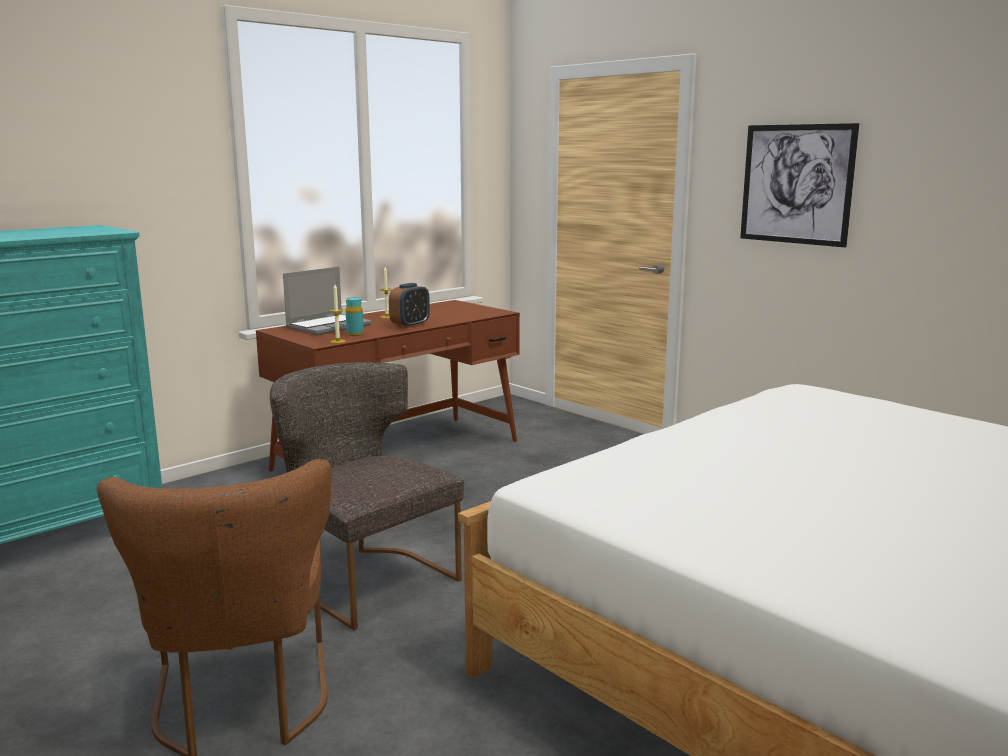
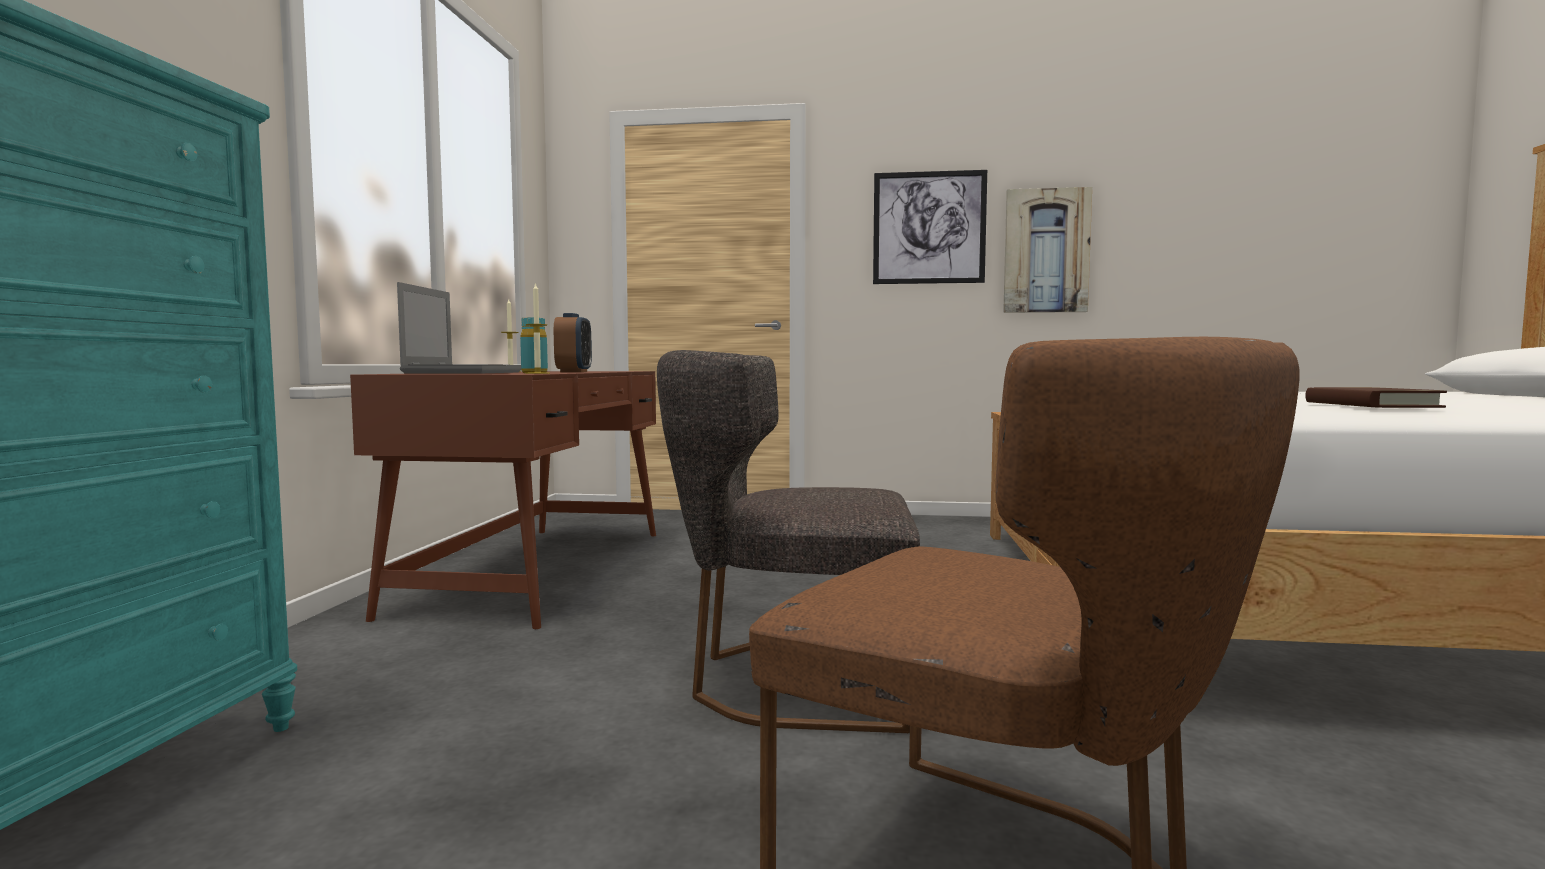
camera: 40 degrees left, 10 degrees down
(729, 510) = (1370, 405): none -> brown book
(915, 218) = (1046, 251): none -> picture

